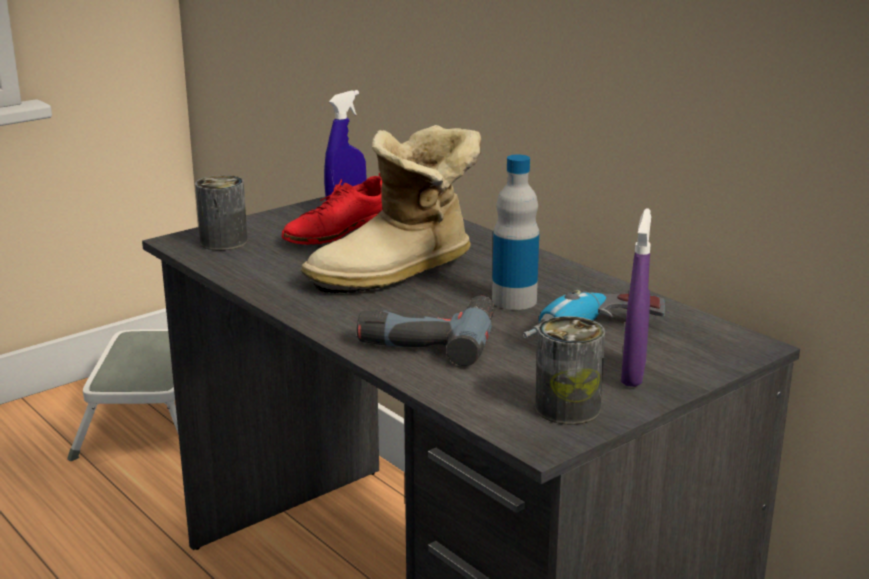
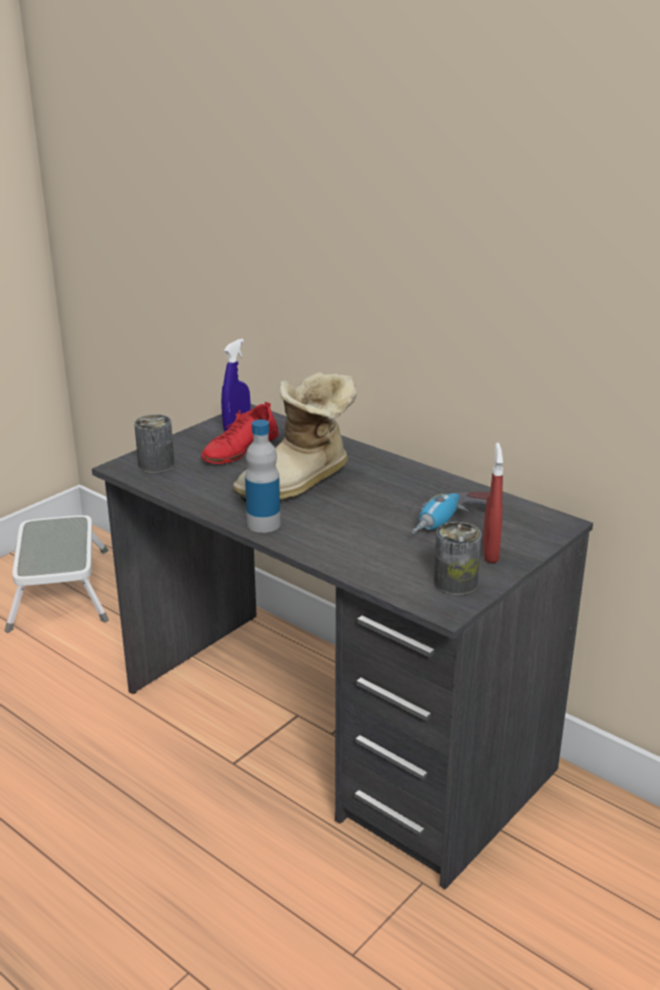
camera: 10 degrees left, 5 degrees up
(428, 337) = (342, 536): power drill -> none
(514, 300) = (390, 500): bottle -> bottle (263, 524)
(633, 374) = (490, 553): purple spray bottle -> red spray bottle

